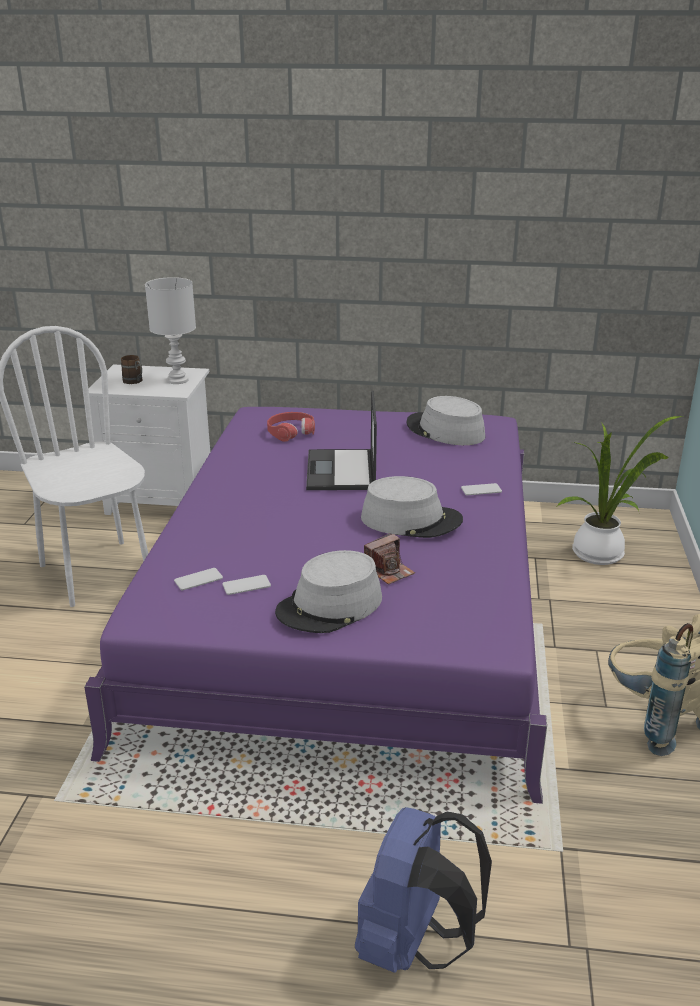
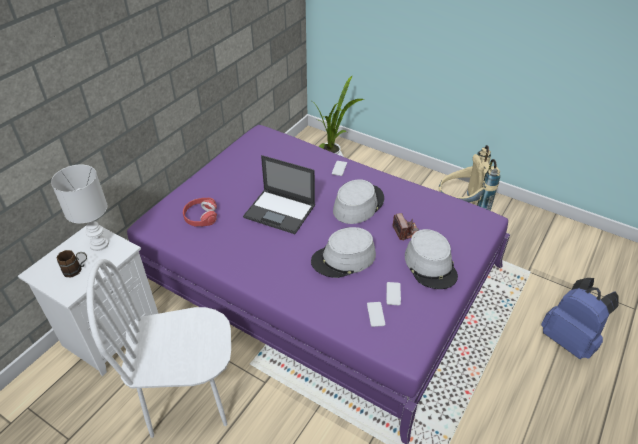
camera: 65 degrees left, 15 degrees up
(445, 430) = (261, 153): grey hat -> grey hat (343, 259)

